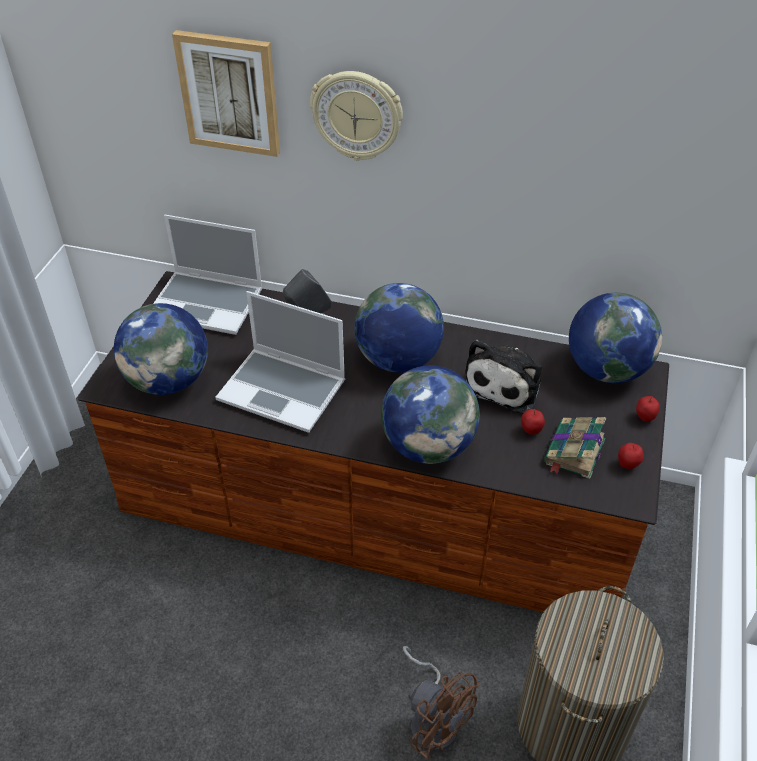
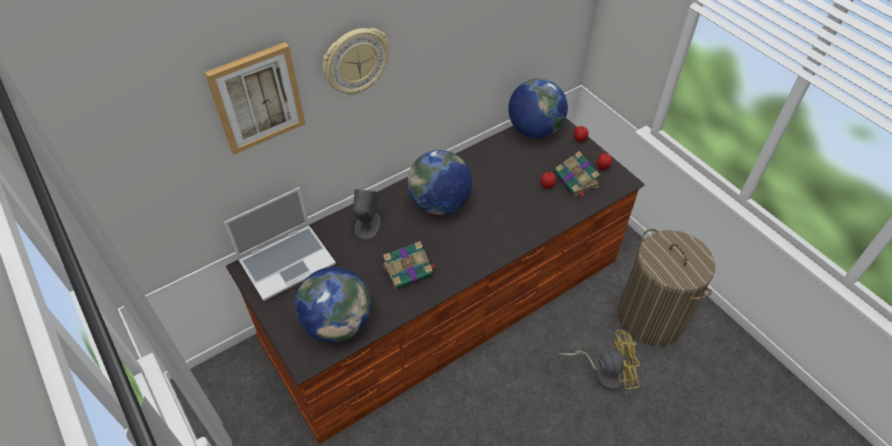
camera: 50 degrees left, 5 degrees up
(284, 391) = (409, 270): laptop -> book
(428, 446) = (517, 233): globe -> none
(434, 718) = (604, 372): brown fan -> yellow fan
(504, 384) = (504, 173): plush toy -> none

